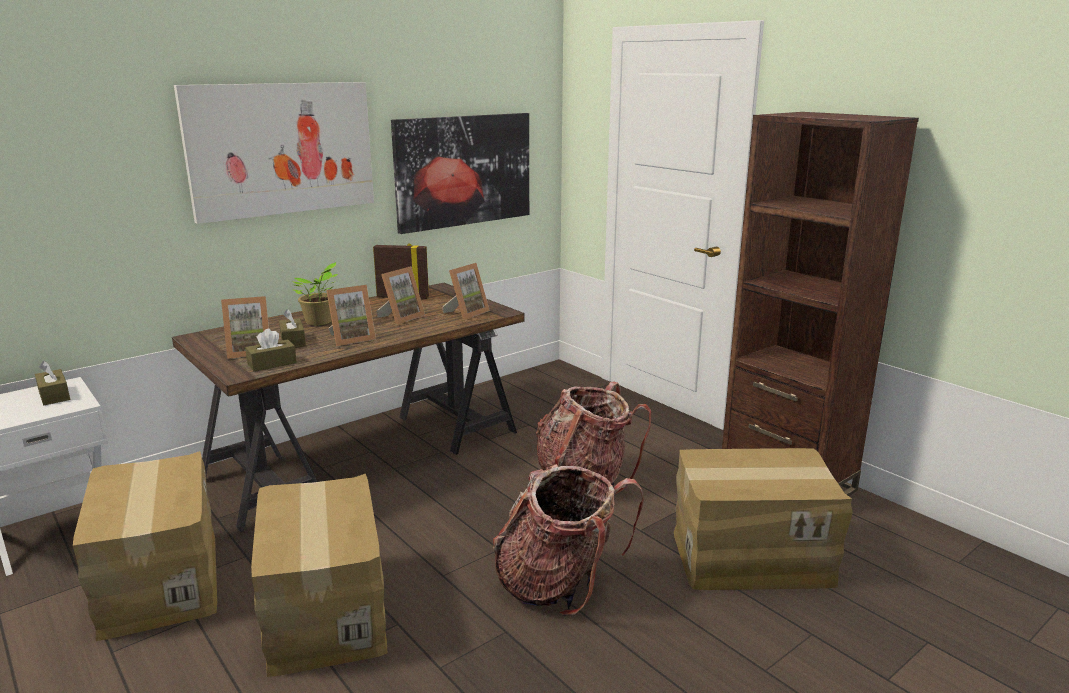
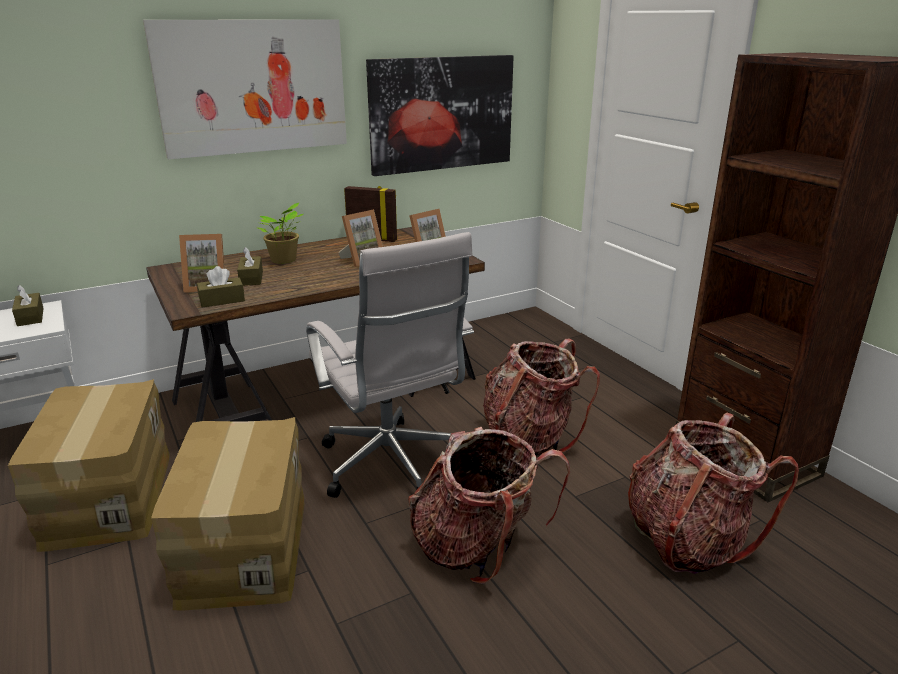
camera: 10 degrees right, 5 degrees up
(351, 339) = (306, 279): picture frame -> none
(455, 521) = (392, 466): none -> white office chair
(750, 556) = (687, 539): cardboard box -> backpack

